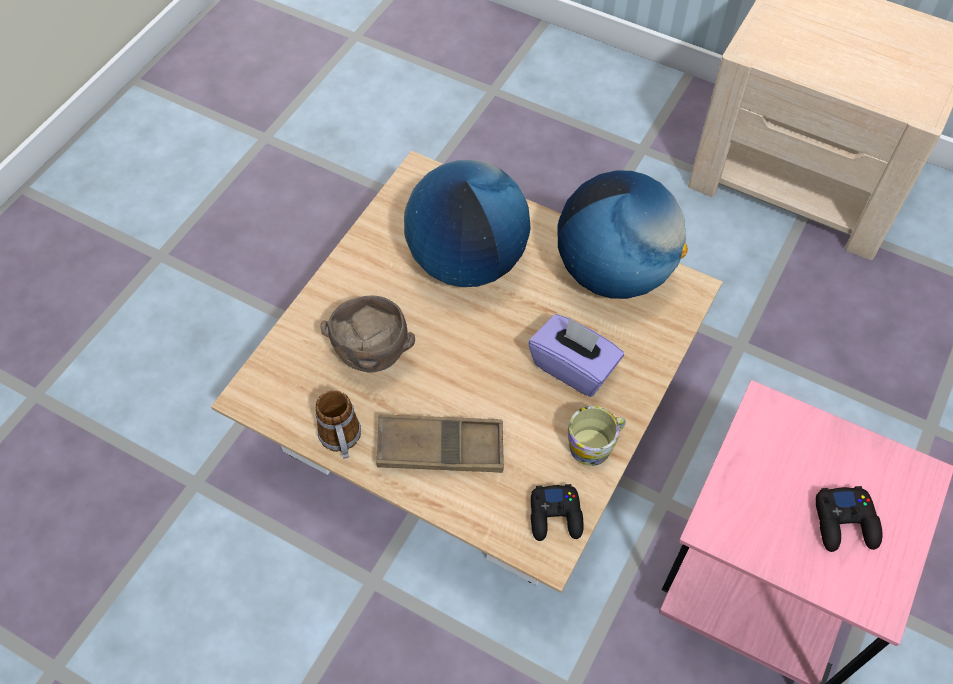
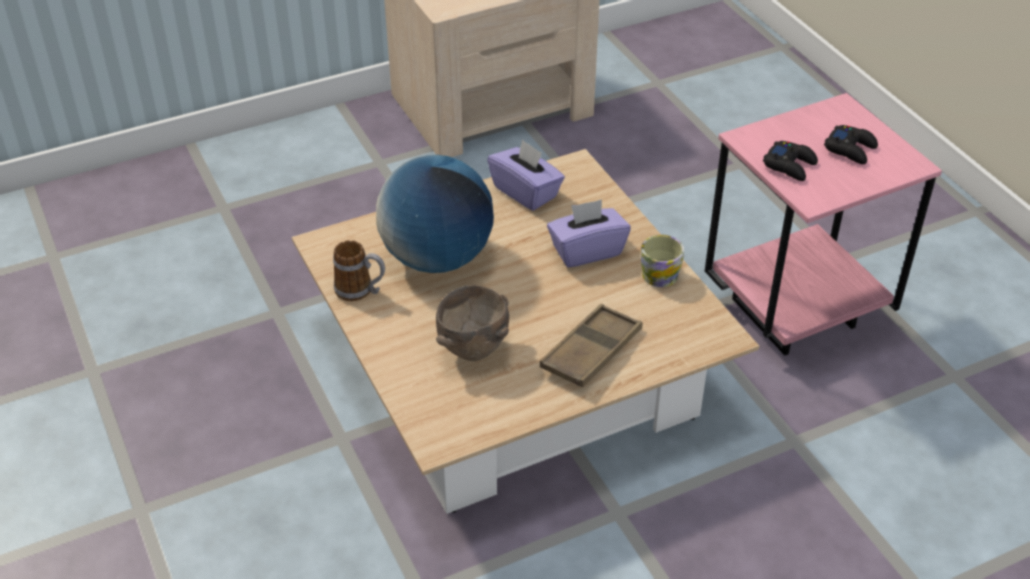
camera: 55 degrees left, 15 degrees down
(342, 441) = (534, 404): mug -> mug (361, 291)
(556, 516) = (700, 319): black game controller -> black game controller (790, 165)
(613, 272) = (526, 192): globe -> purple tissue box

